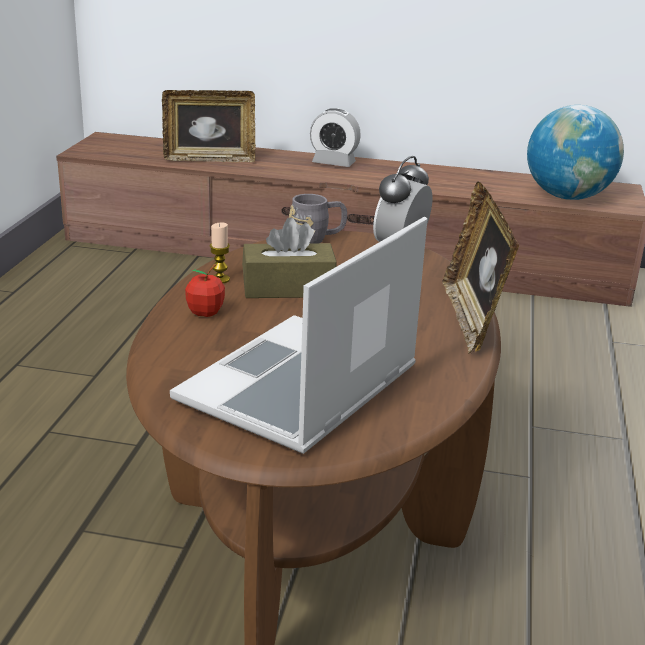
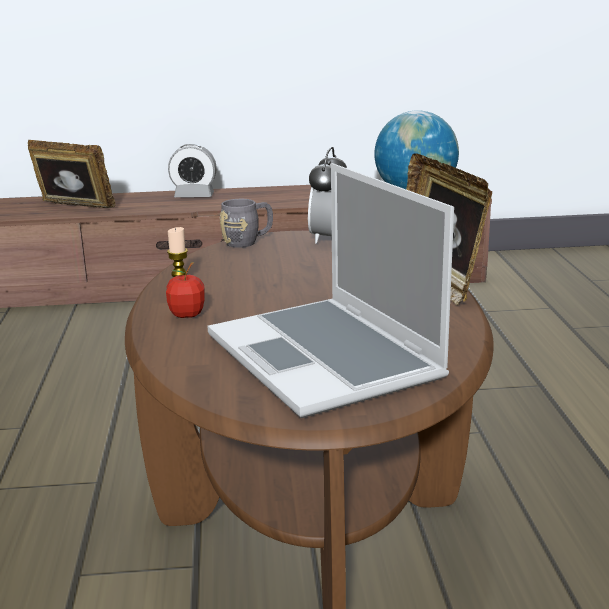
camera: 15 degrees left, 5 degrees down
(209, 159) = (73, 208): picture frame -> picture frame turned 135 degrees counterclockwise
(288, 288) = (251, 282): brown tissue box -> none
(300, 388) = (327, 359): laptop -> laptop turned 45 degrees counterclockwise

